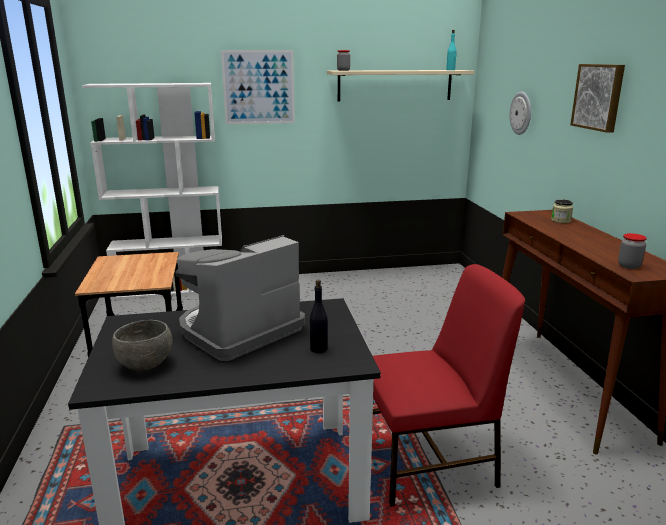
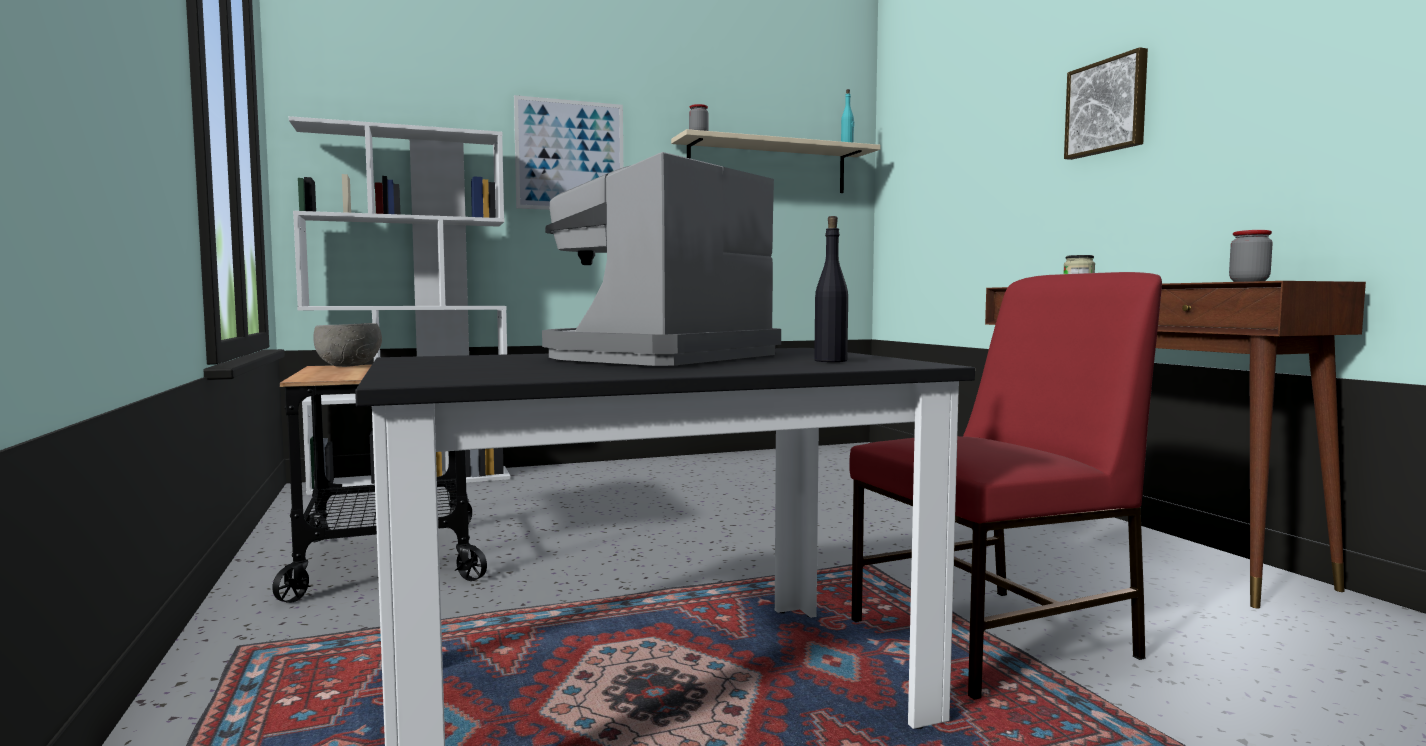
camera: 10 degrees left, 15 degrees down
(146, 364) = (502, 370): grey bowl -> grey bowl (349, 366)
(521, 113) = (966, 181): wall clock -> none

